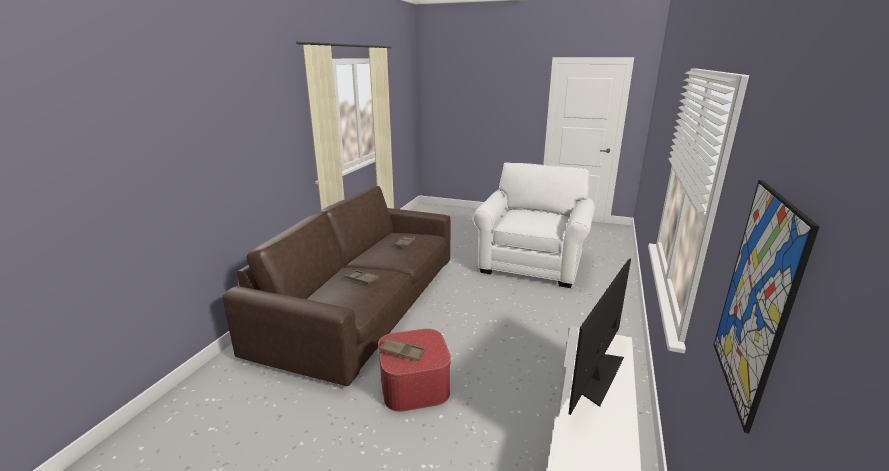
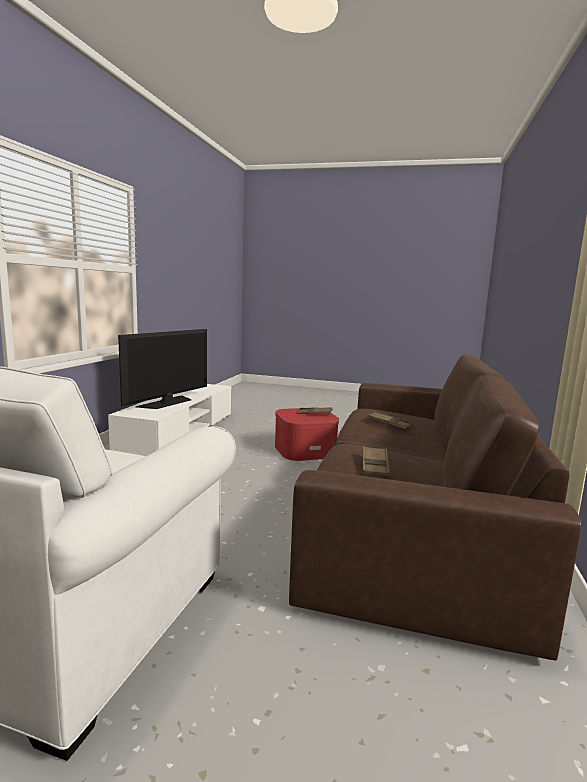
camera: 175 degrees right, 10 degrees down
(756, 299) = (179, 272): picture -> none

